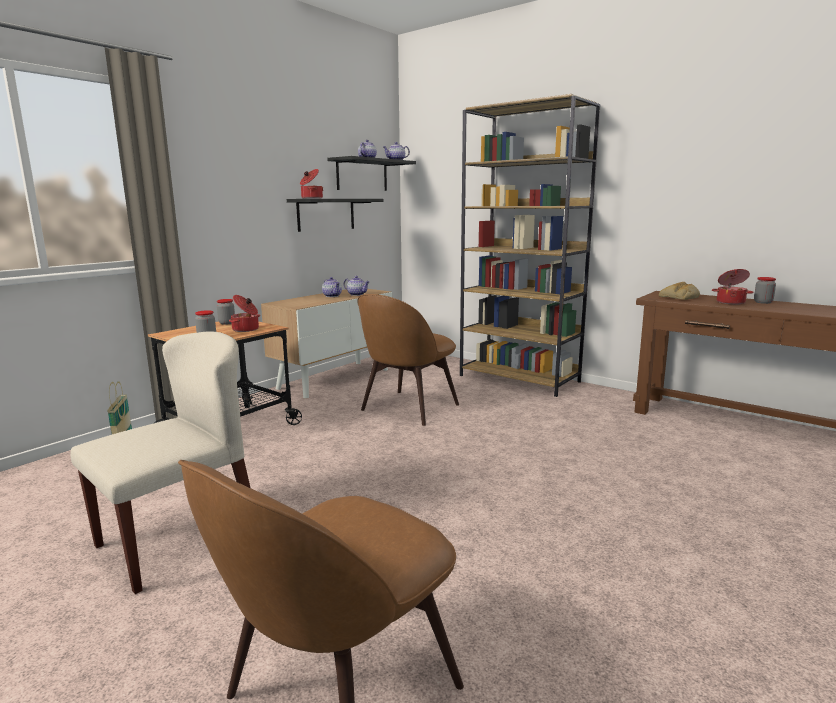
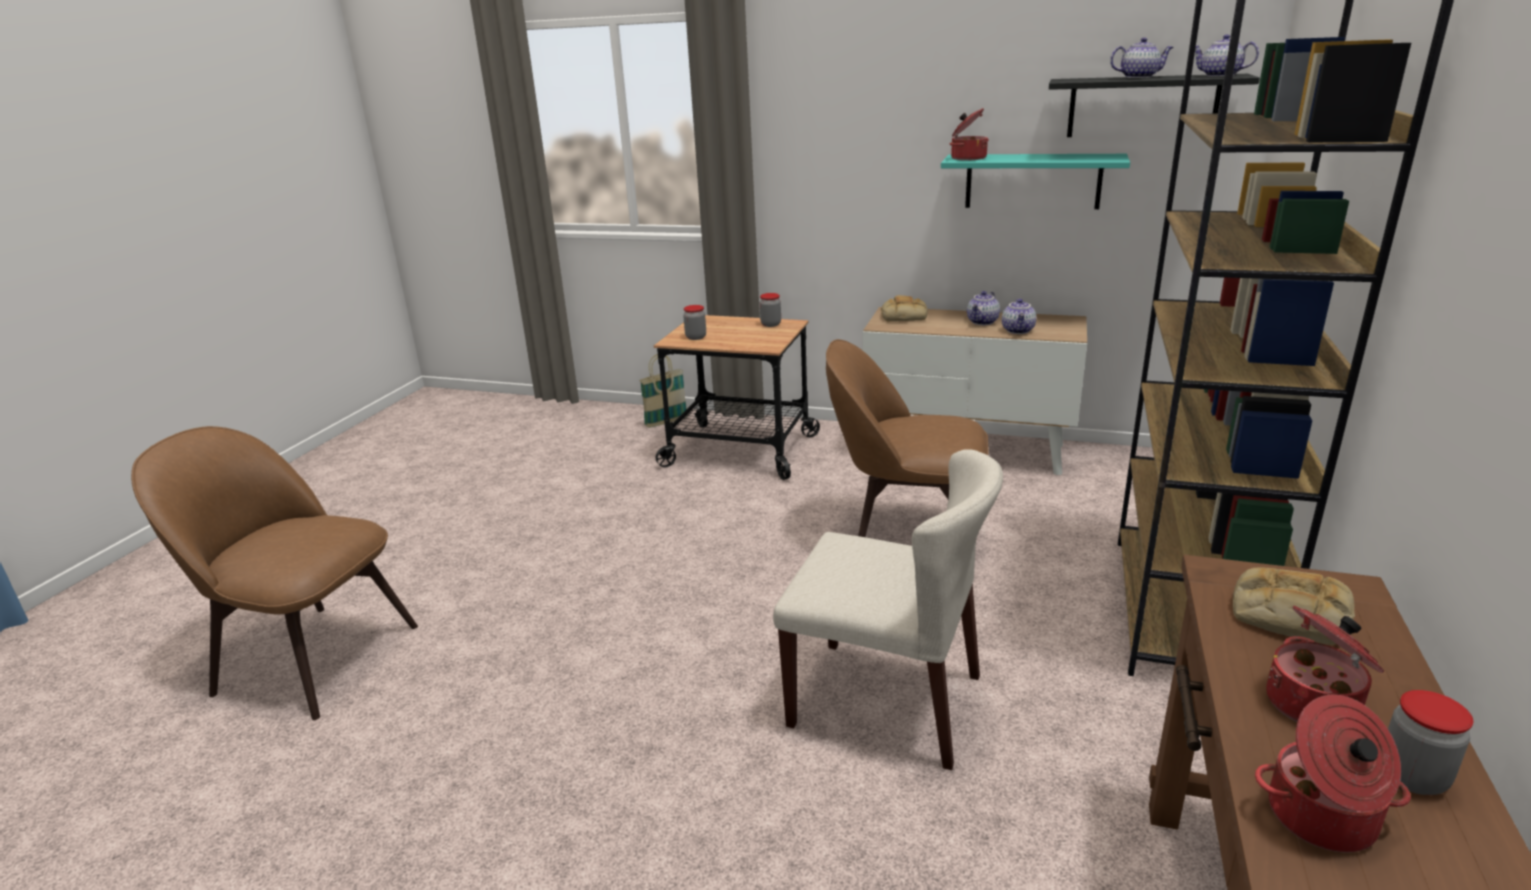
camera: 70 degrees right, 10 degrees up
(179, 539) = (511, 514): beige chair -> beige chair (887, 700)
(246, 329) = (747, 340): cooking pot -> cooking pot (1322, 819)
(291, 302) = (904, 316): none -> bread
(326, 214) = (1033, 181): black shelf -> turquoise shelf

